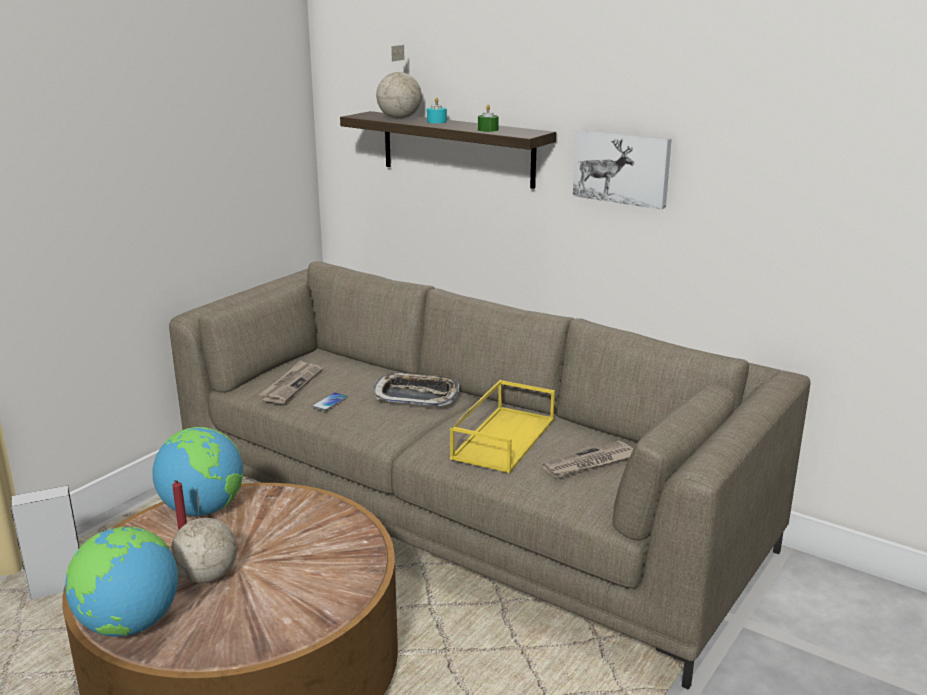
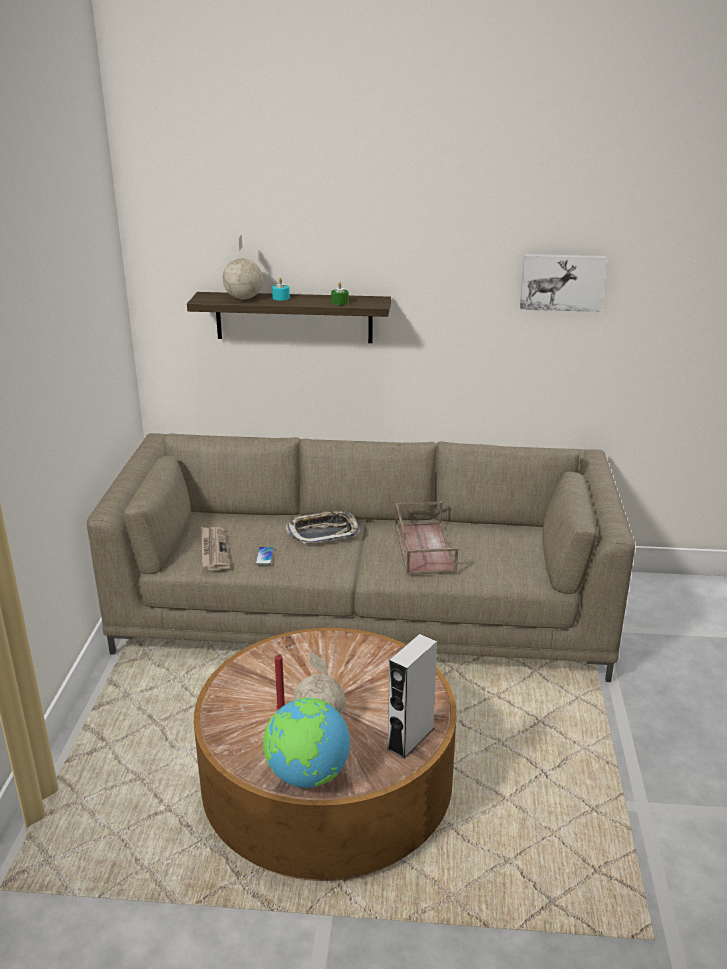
camera: 30 degrees left, 5 degrees up
(58, 589) = (106, 788): grey speaker -> grey speaker (410, 738)
(203, 509) = (250, 673): globe -> none
(503, 438) = (423, 547): yellow tray -> brown tray
(590, 463) = (498, 549): newspaper -> none
(622, 167) = (450, 319): picture -> picture (562, 282)

